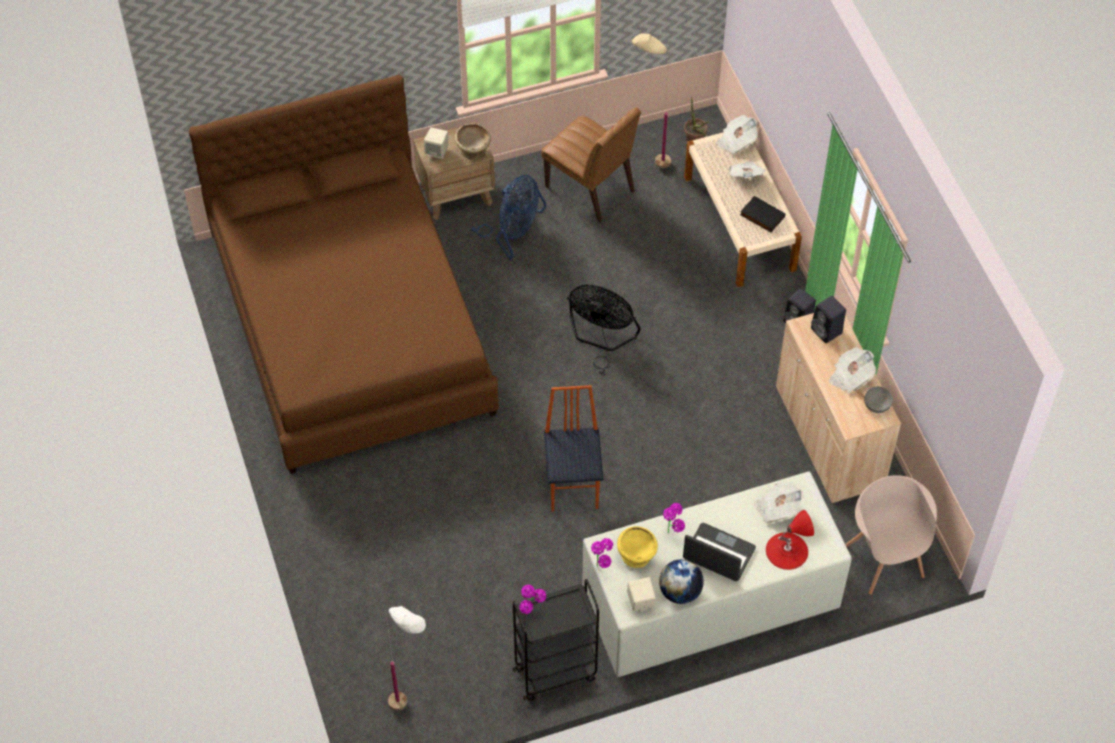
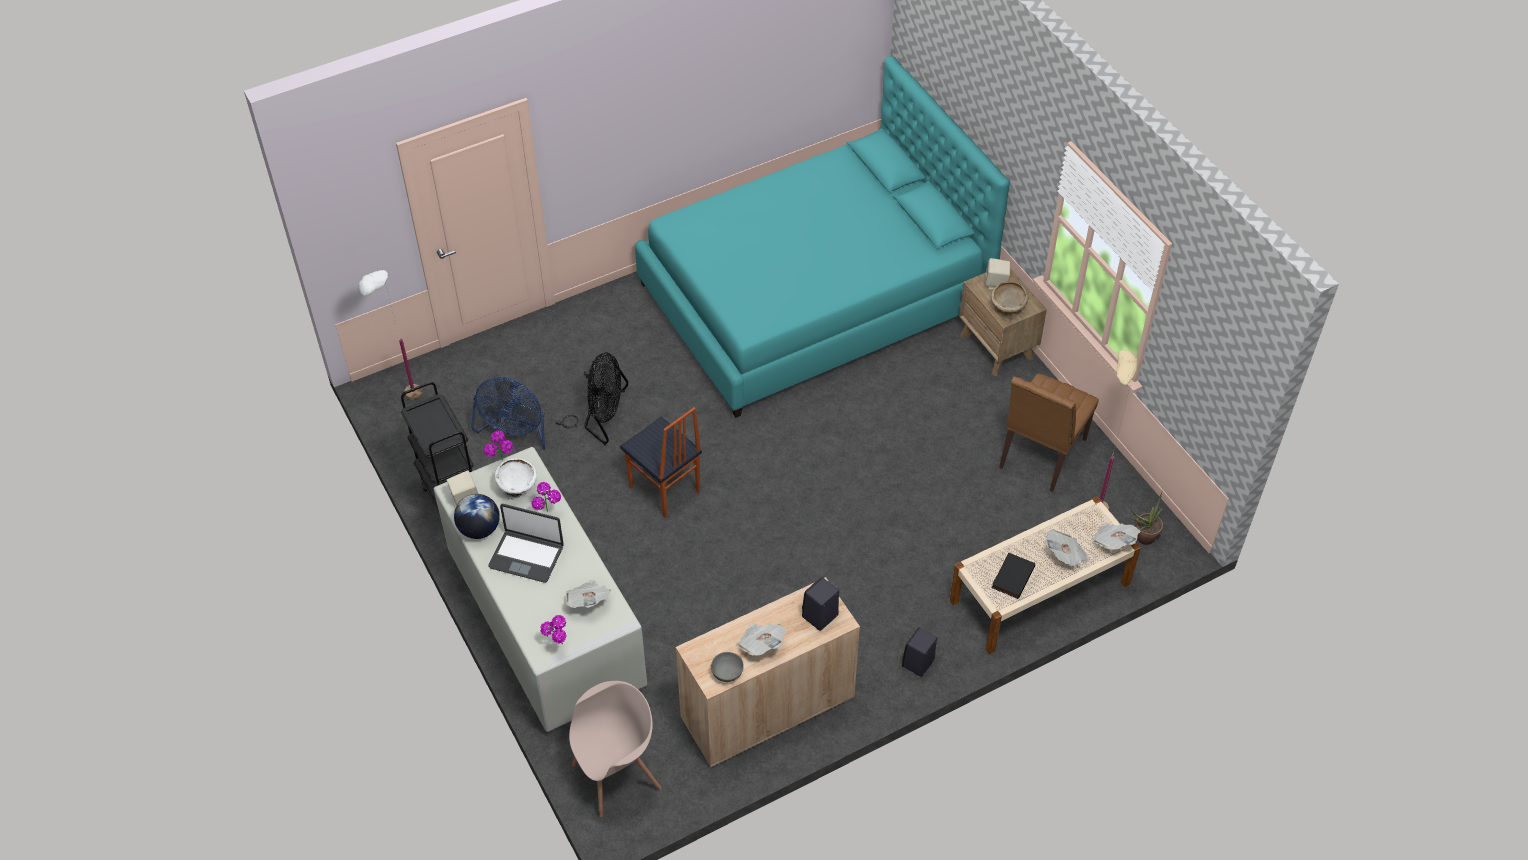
camera: 80 degrees right, 5 degrees down
(352, 325) = (815, 296): brown bed -> turquoise bed
(512, 232) = (963, 397): blue fan -> blue fan (513, 429)
(532, 613) = (433, 408): potted plant -> potted plant (558, 648)
(574, 486) = (664, 490): chair -> chair turned 60 degrees clockwise
(600, 339) = (848, 488): black fan -> black fan (599, 417)
(636, 555) = (518, 489): yellow bowl -> white bowl
(718, 554) = (526, 556): laptop -> laptop turned 90 degrees clockwise
(787, 550) = (537, 615): red table lamp -> none

